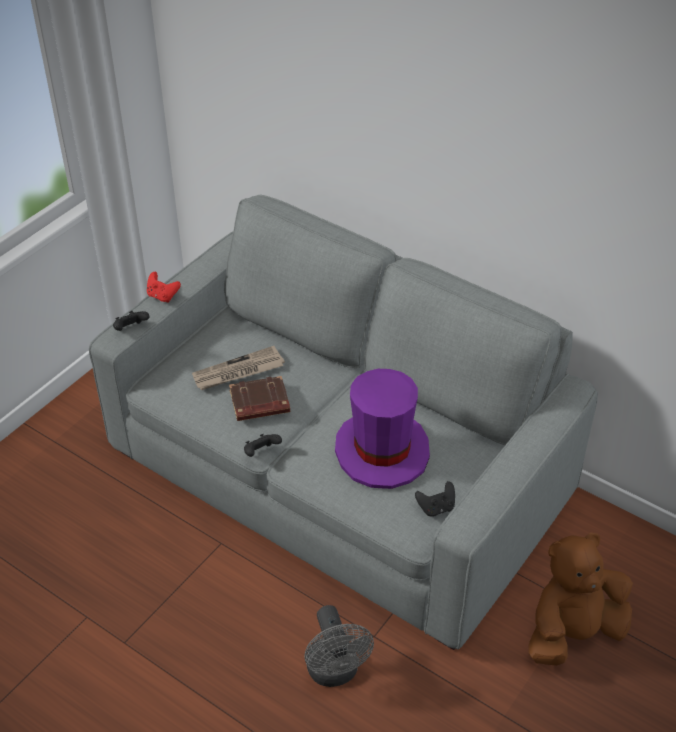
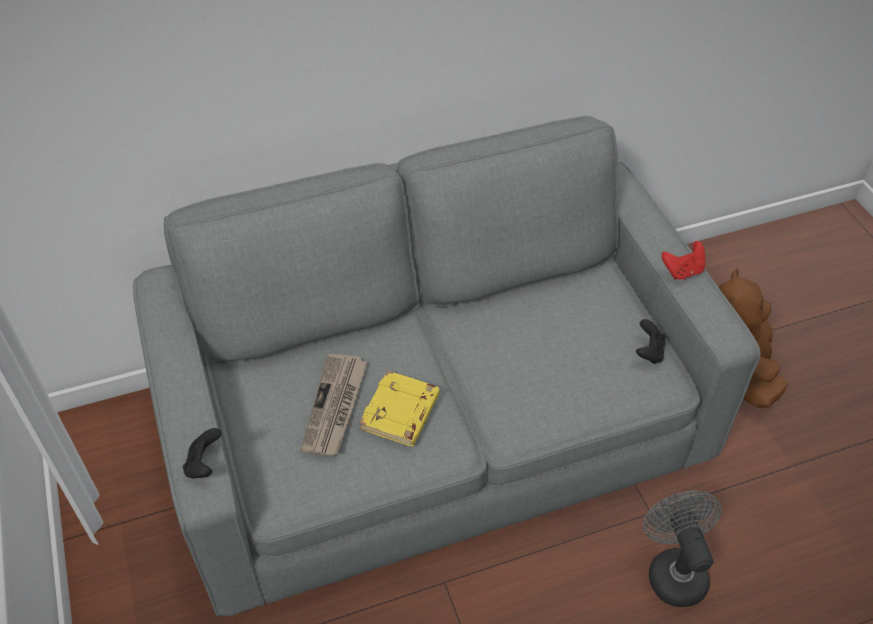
camera: 55 degrees left, 5 degrees up
(162, 296) = (178, 404): red game controller -> red game controller (682, 271)
(259, 403) = (401, 413): brown book -> yellow book
(261, 453) = (469, 451): black game controller -> none
(335, 672) = (673, 570): grey fan -> grey fan turned 120 degrees counterclockwise
(382, 450) = (550, 349): purple hat -> none

